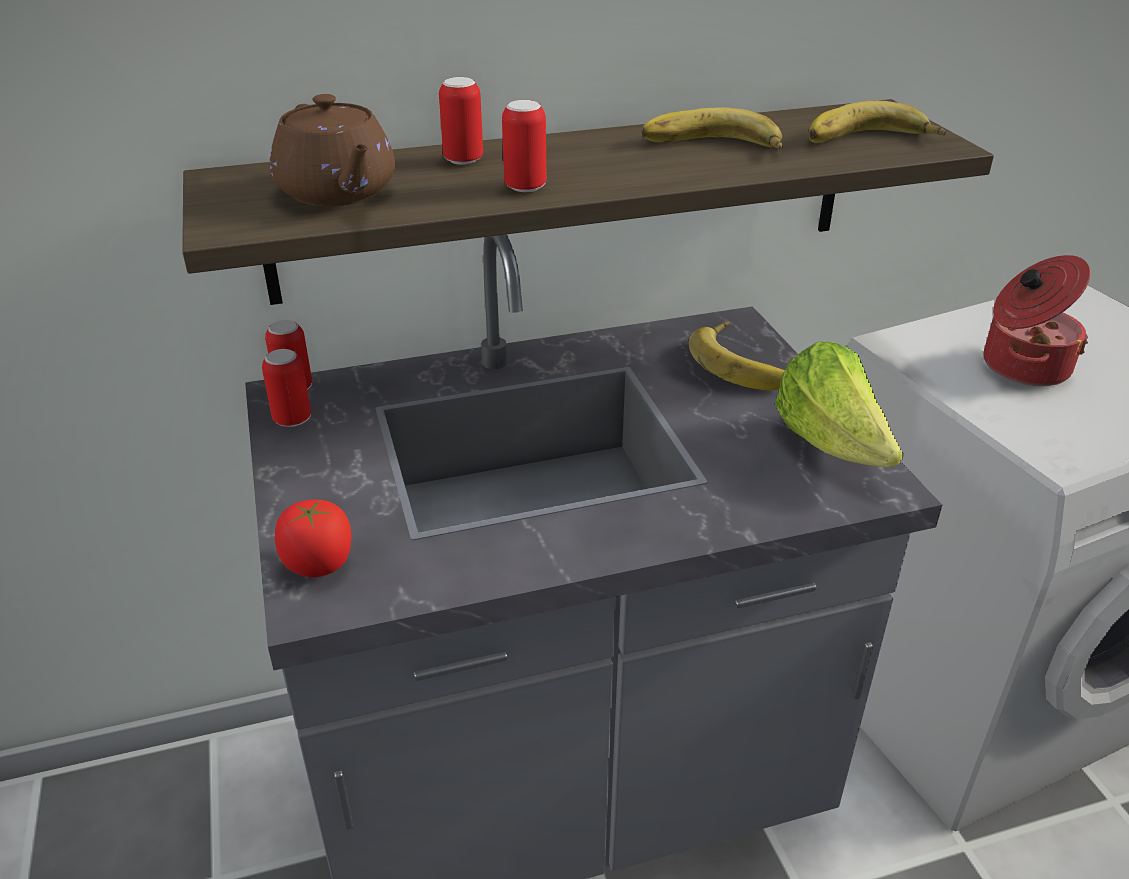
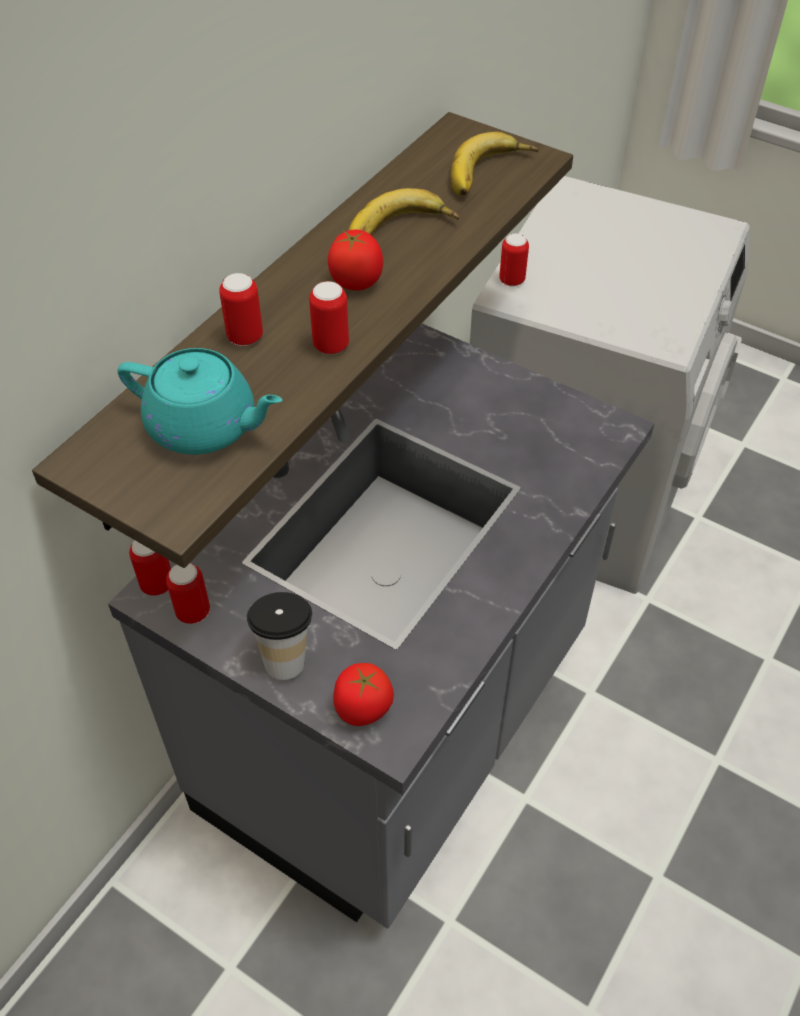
camera: 40 degrees left, 15 degrees up
(315, 488) = (285, 656): none -> cup
(338, 193) = (205, 427): brown teapot -> turquoise teapot
(616, 161) = (356, 282): none -> tomato
(743, 363) = (445, 372): banana -> none
(832, 445) = (561, 413): lettuce -> none
(917, 336) = (512, 280): none -> can
(1022, 366) = (591, 275): cooking pot -> none

